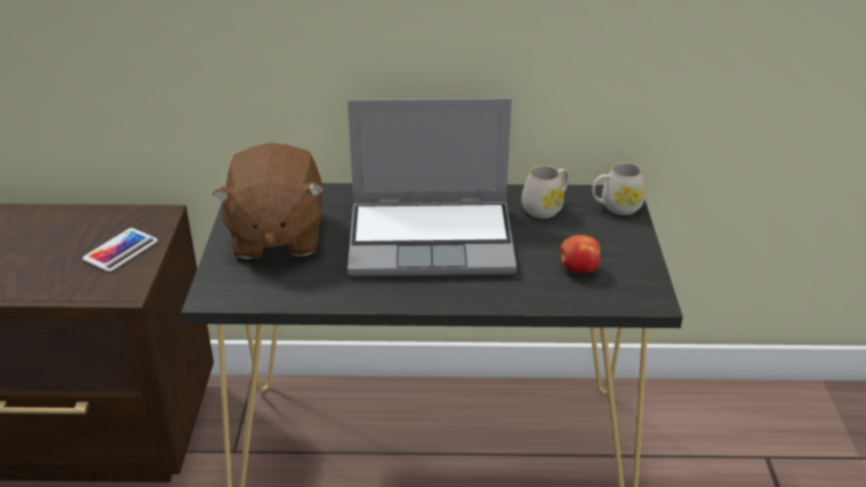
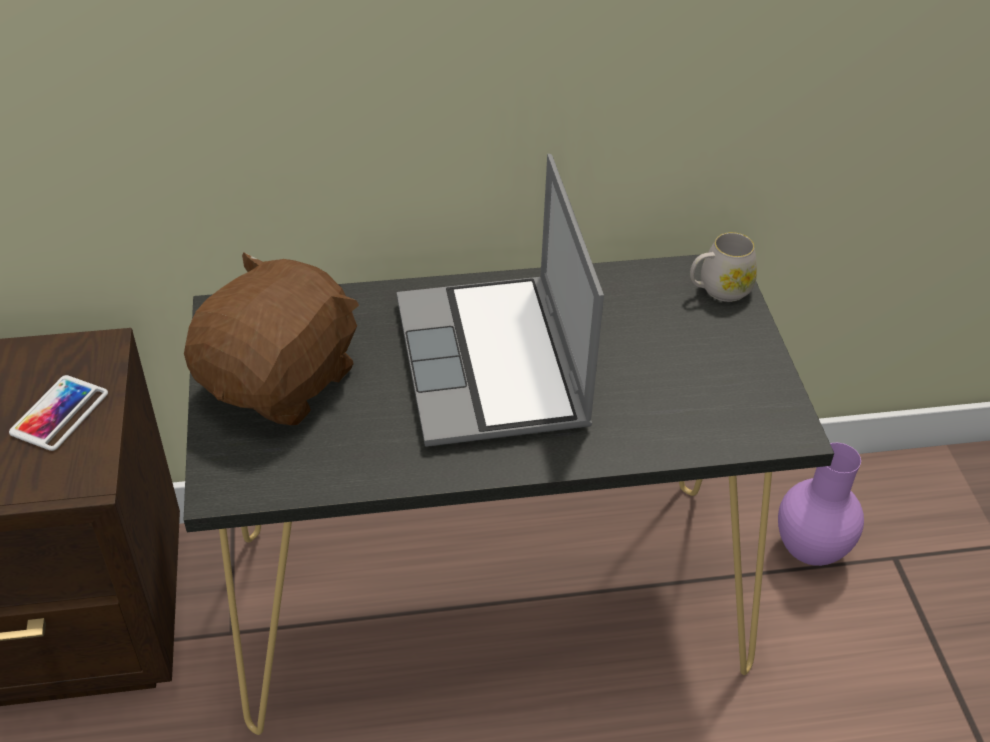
camera: 10 degrees left, 10 degrees up
(276, 236) = (282, 381): brown plush toy -> brown plush toy turned 135 degrees counterclockwise
(433, 239) = (494, 365): laptop -> laptop turned 90 degrees clockwise
(546, 208) = (630, 299): white mug -> none
(578, 269) = (691, 394): apple -> none
(697, 444) = (811, 550): none -> purple vase

